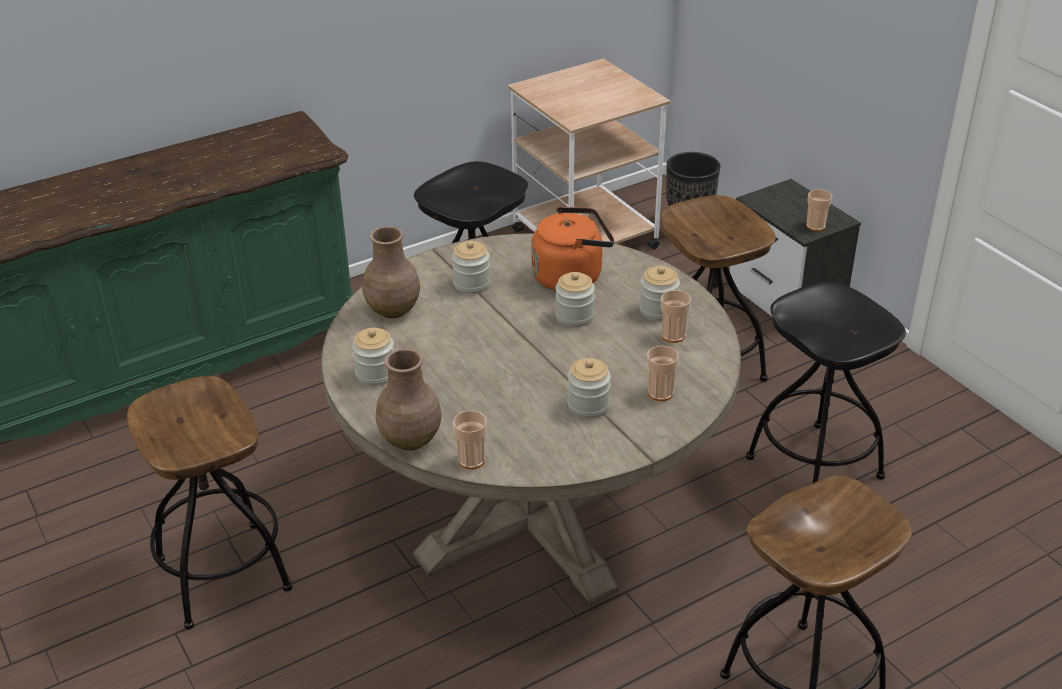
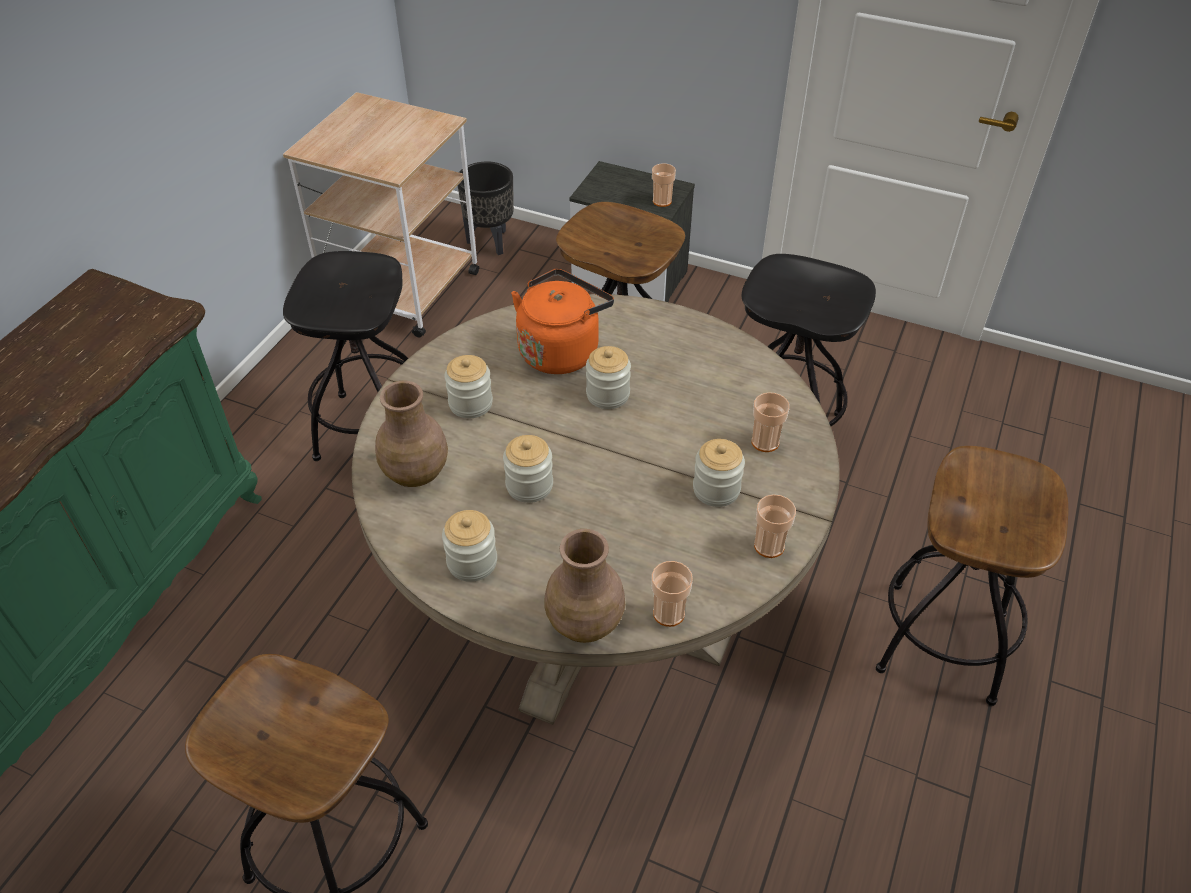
camera: 35 degrees left, 10 degrees up
(658, 310) = (677, 352): jar -> jar (529, 485)
(673, 335) = (716, 373): cup -> cup (769, 546)

